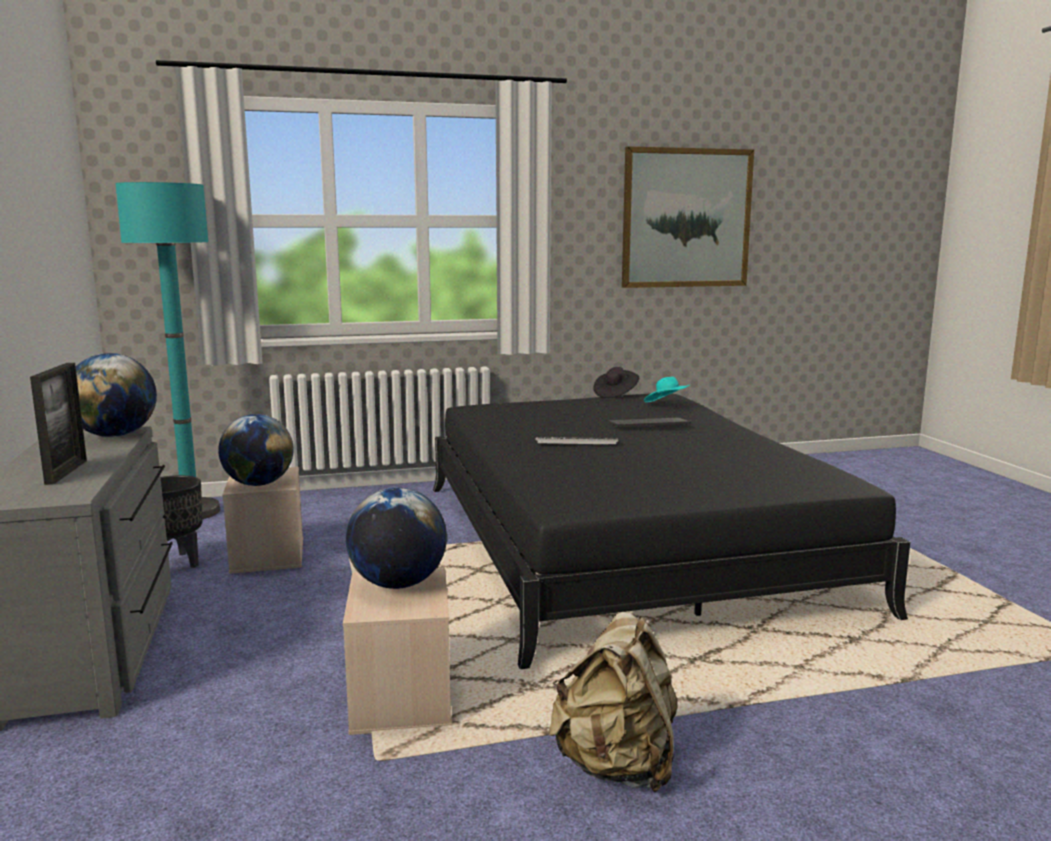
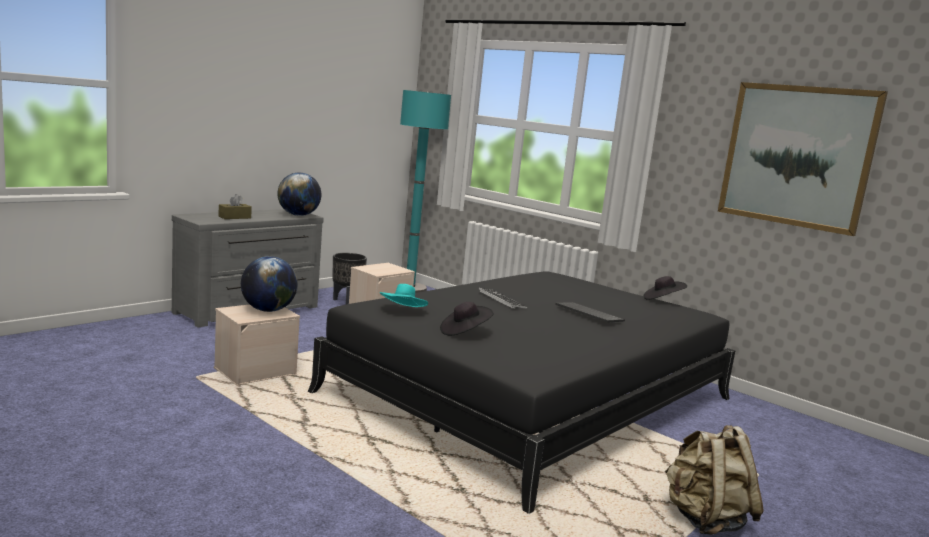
camera: 55 degrees right, 0 degrees up
(66, 472) = (234, 217): picture frame -> brown tissue box
(258, 484) = (374, 269): globe -> none
(617, 766) = (226, 429): beige backpack -> beige backpack (705, 520)
(667, 405) = (659, 314): turquoise hat -> turquoise hat (403, 311)
(691, 480) = (464, 332): none -> black hat

